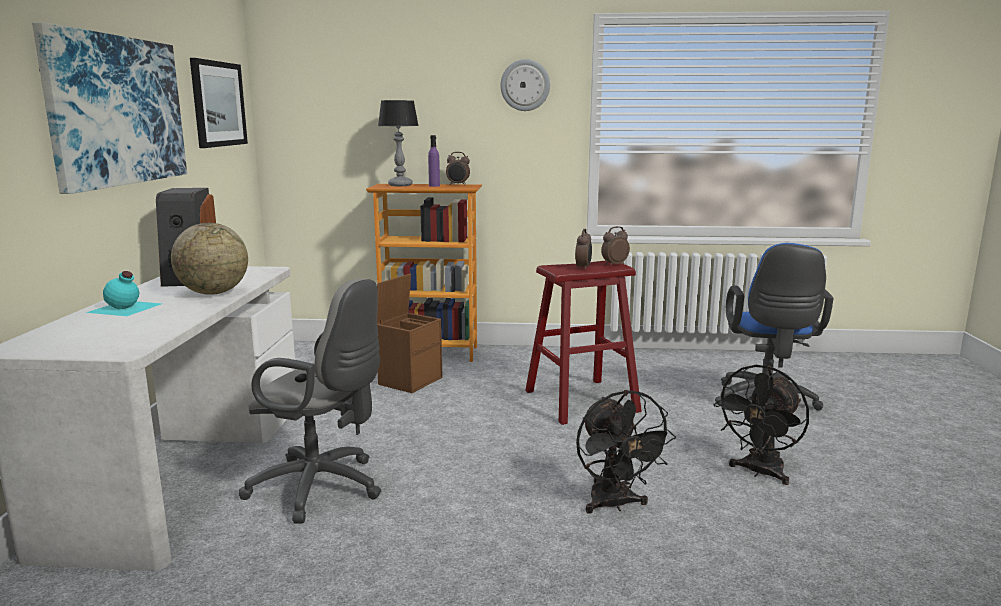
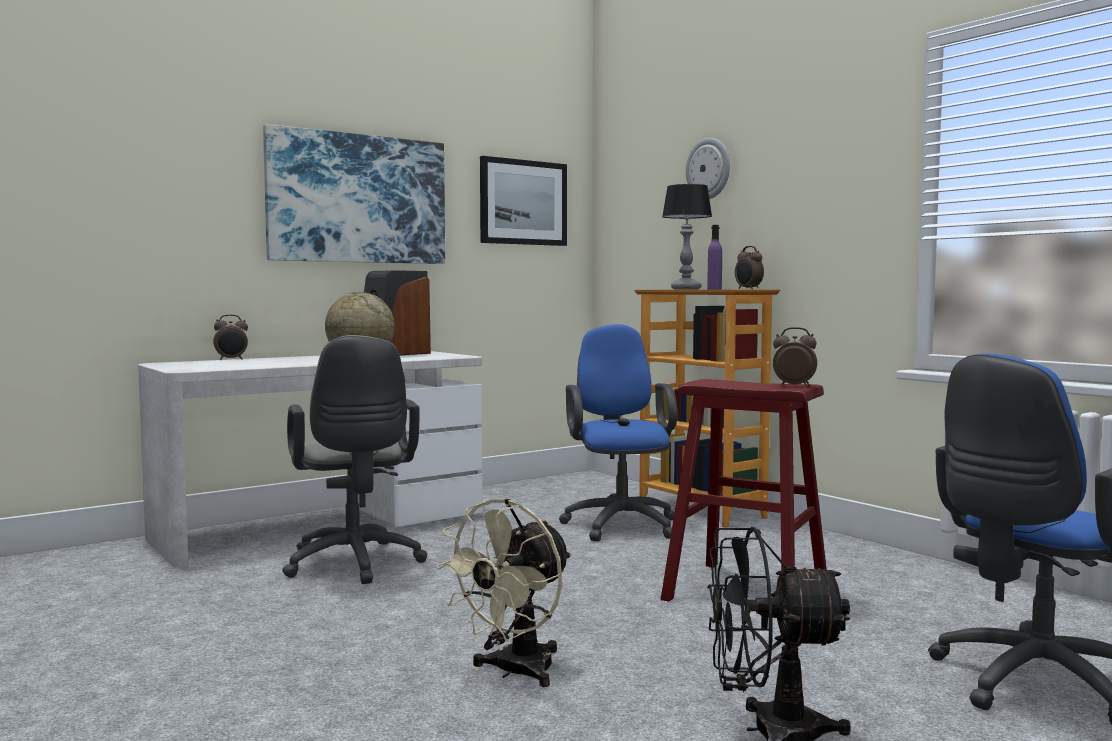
camera: 50 degrees right, 10 degrees down
(125, 308) = (284, 359): turquoise bottle -> none
(410, 380) = (620, 524): brown storage box -> blue office chair
(525, 85) = (838, 151): wall clock -> wall clock (709, 168)
(583, 268) = (743, 384): alarm clock -> alarm clock (231, 359)
(614, 505) = (514, 672): black fan -> beige fan

